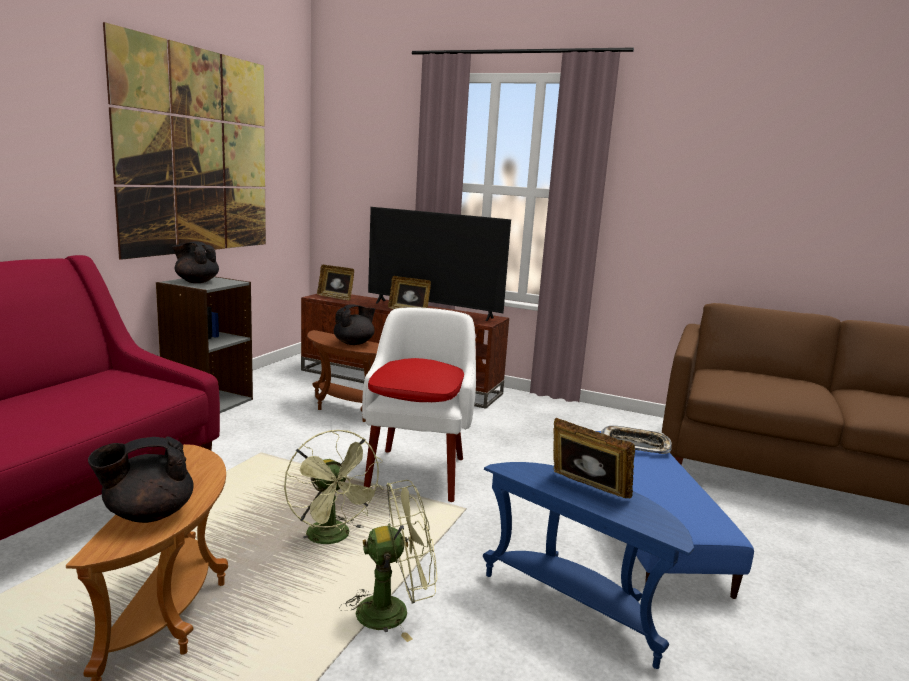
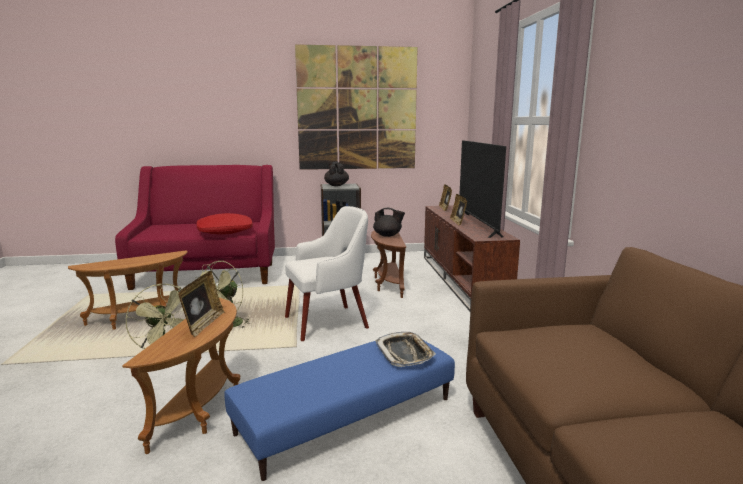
camera: 60 degrees right, 0 degrees up
(147, 514) = (111, 263): black teapot -> none
(416, 393) = (316, 262): red pillow -> red pillow (225, 231)
(576, 606) = (203, 409): blue side table -> brown side table

